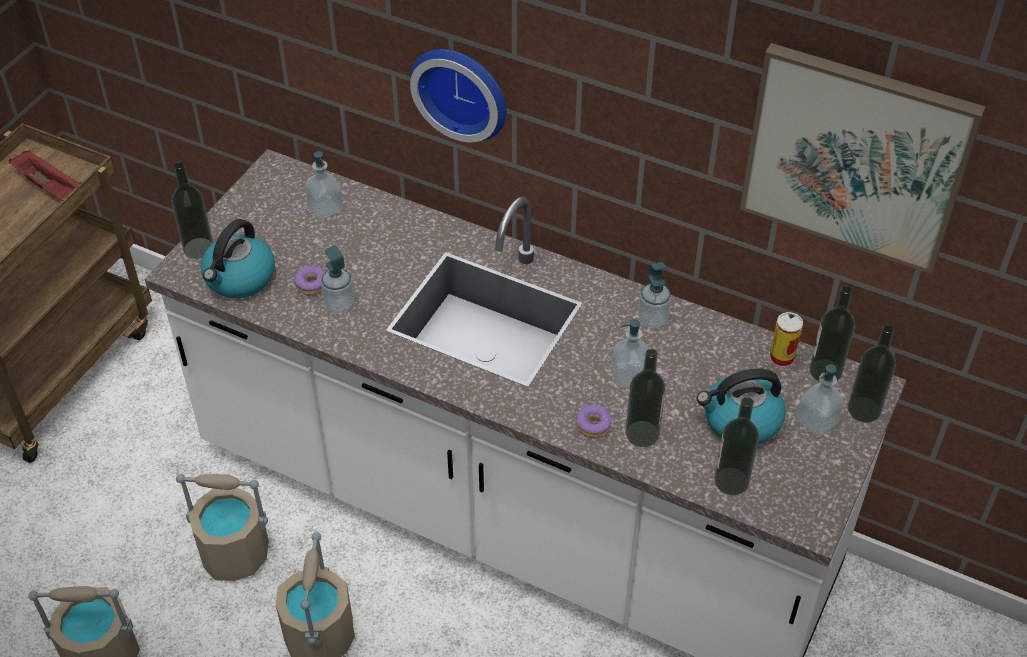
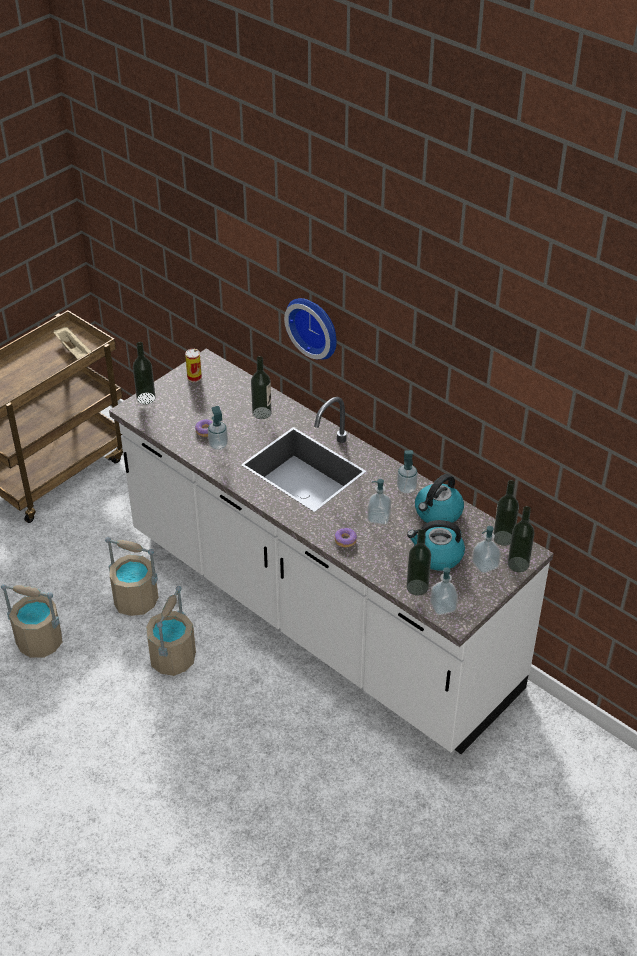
camera: 15 degrees right, 5 degrees down
(50, 187) = (74, 351): red tray -> beige tray
(239, 278) = (164, 420): kettle -> kettle (438, 513)
(325, 209) = (229, 389): soap dispenser -> soap dispenser (443, 607)
(642, 433) = (373, 551): bottle -> bottle (262, 413)
(782, 358) = (478, 525): can -> can (194, 377)
(855, 157) = (520, 398): picture -> none

